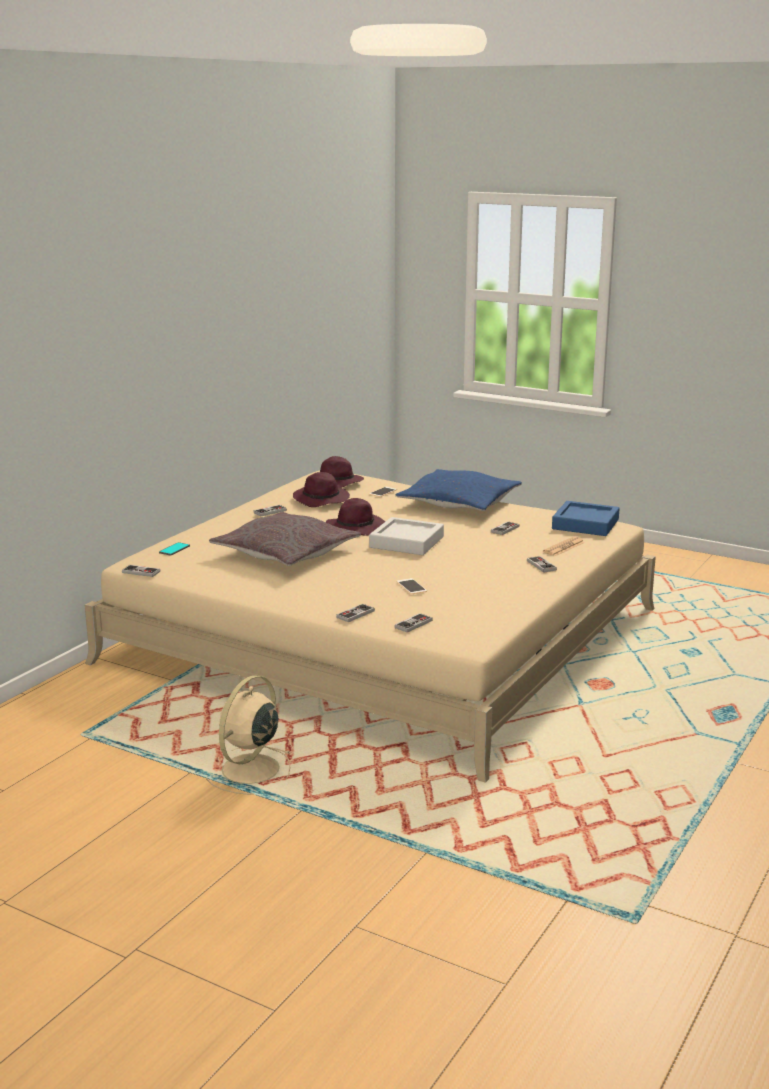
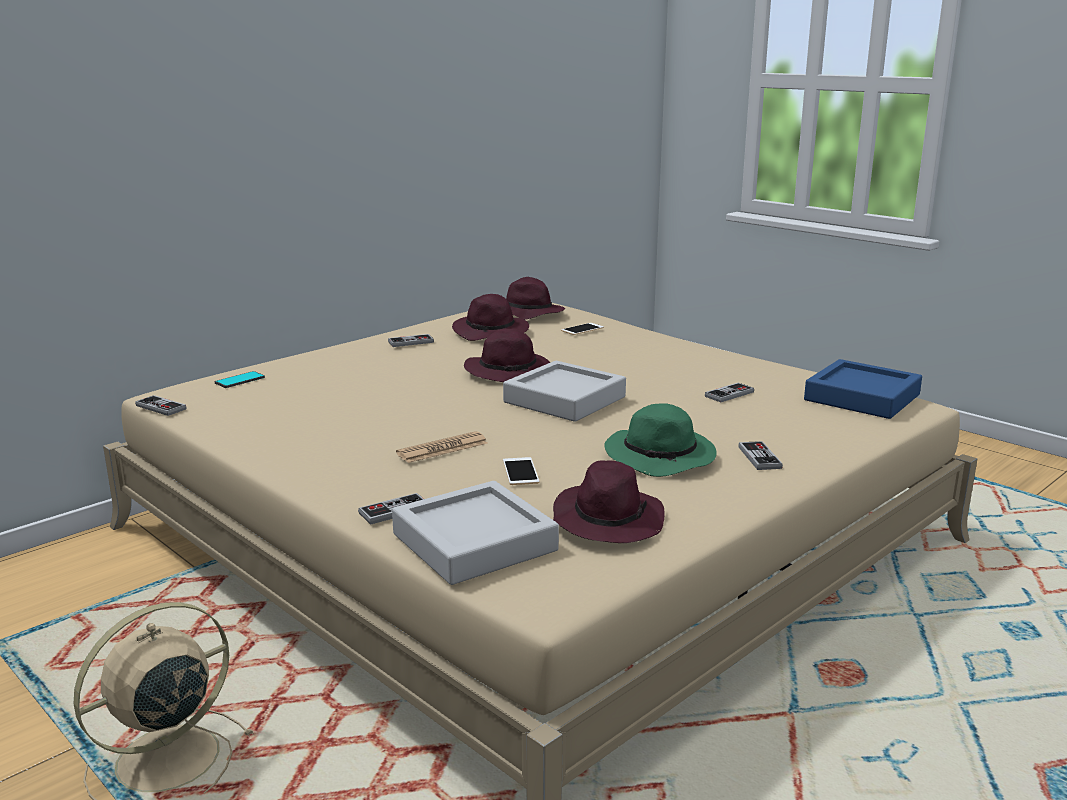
camera: 15 degrees right, 0 degrees up
(285, 553) = (380, 399): grey pillow -> none
(413, 624) = (474, 542): game controller -> grey tray
(459, 503) = (682, 352): blue pillow -> none
(477, 606) = (607, 520): none -> purple hat
(486, 570) = (662, 457): none -> green hat
(564, 547) = (811, 431): newspaper -> newspaper (442, 448)

